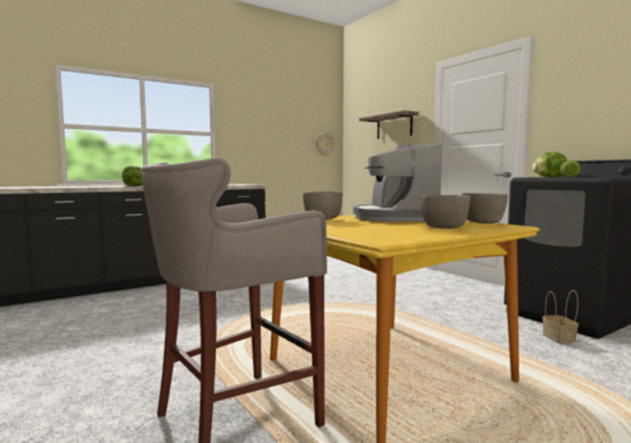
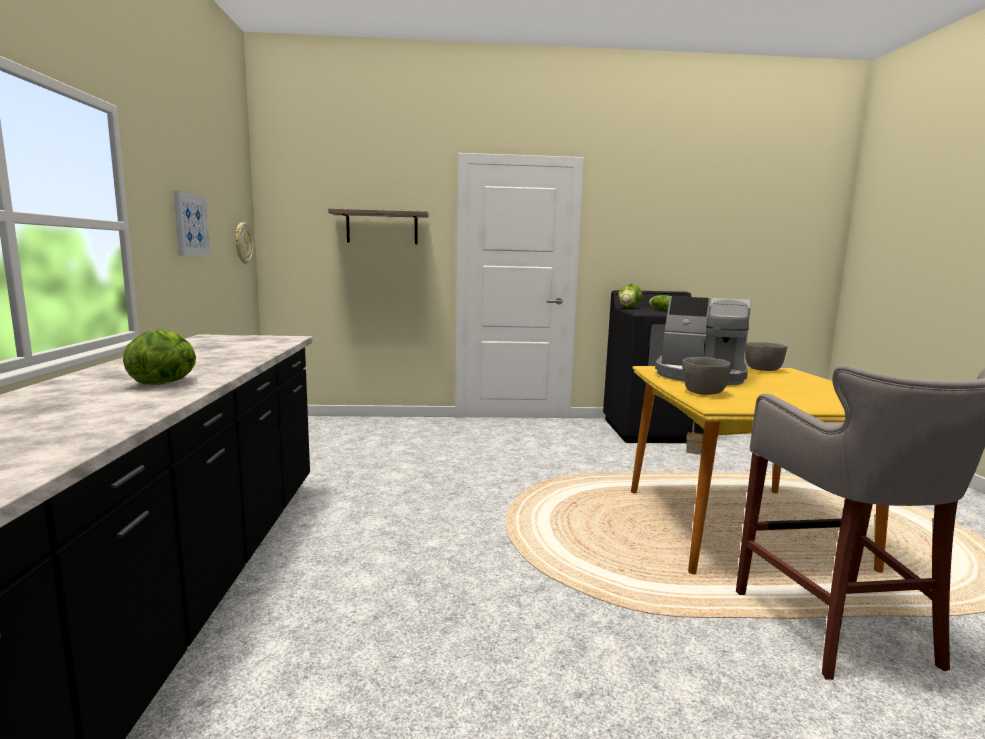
camera: 60 degrees left, 5 degrees up
(268, 133) = (190, 225): none -> picture
(443, 228) = (799, 382): grey bowl -> none

